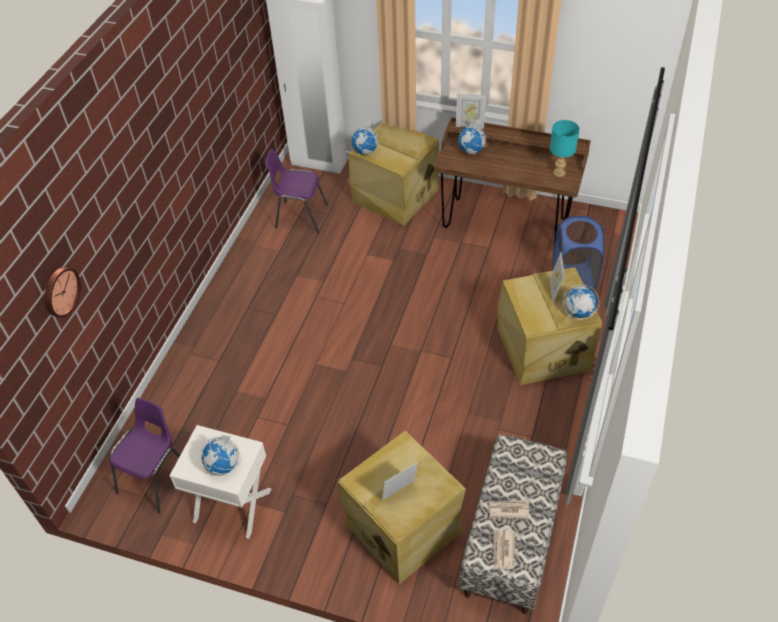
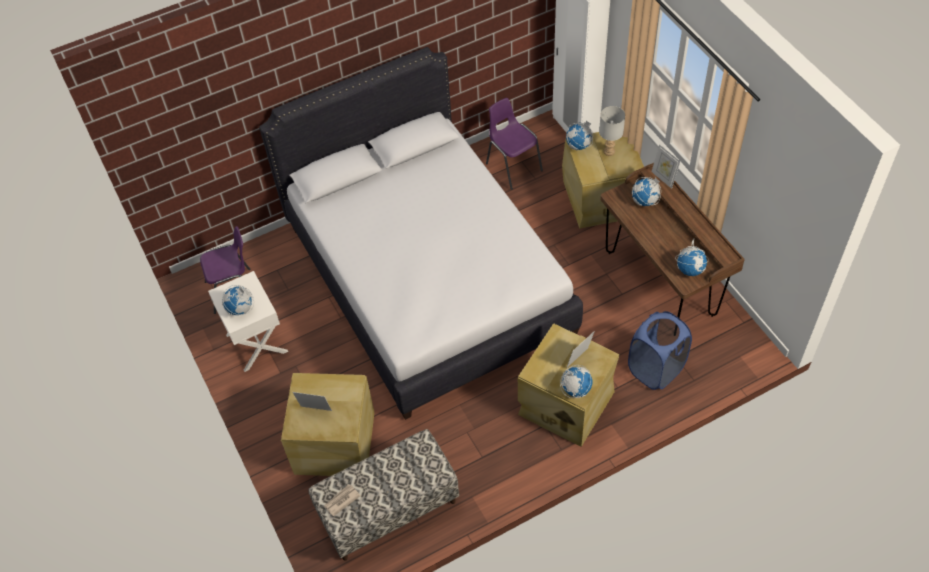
camera: 45 degrees right, 5 degrees up
(60, 291) = (212, 123): wall clock -> none
(328, 341) = (427, 278): none -> white bed
(393, 141) = (608, 151): none -> grey table lamp
(508, 510) = (374, 480): newspaper -> none
(559, 173) = (690, 269): turquoise table lamp -> globe

